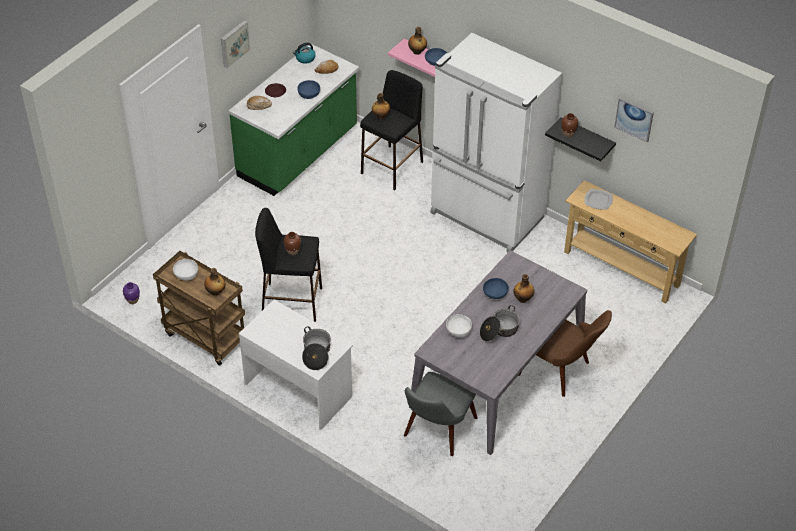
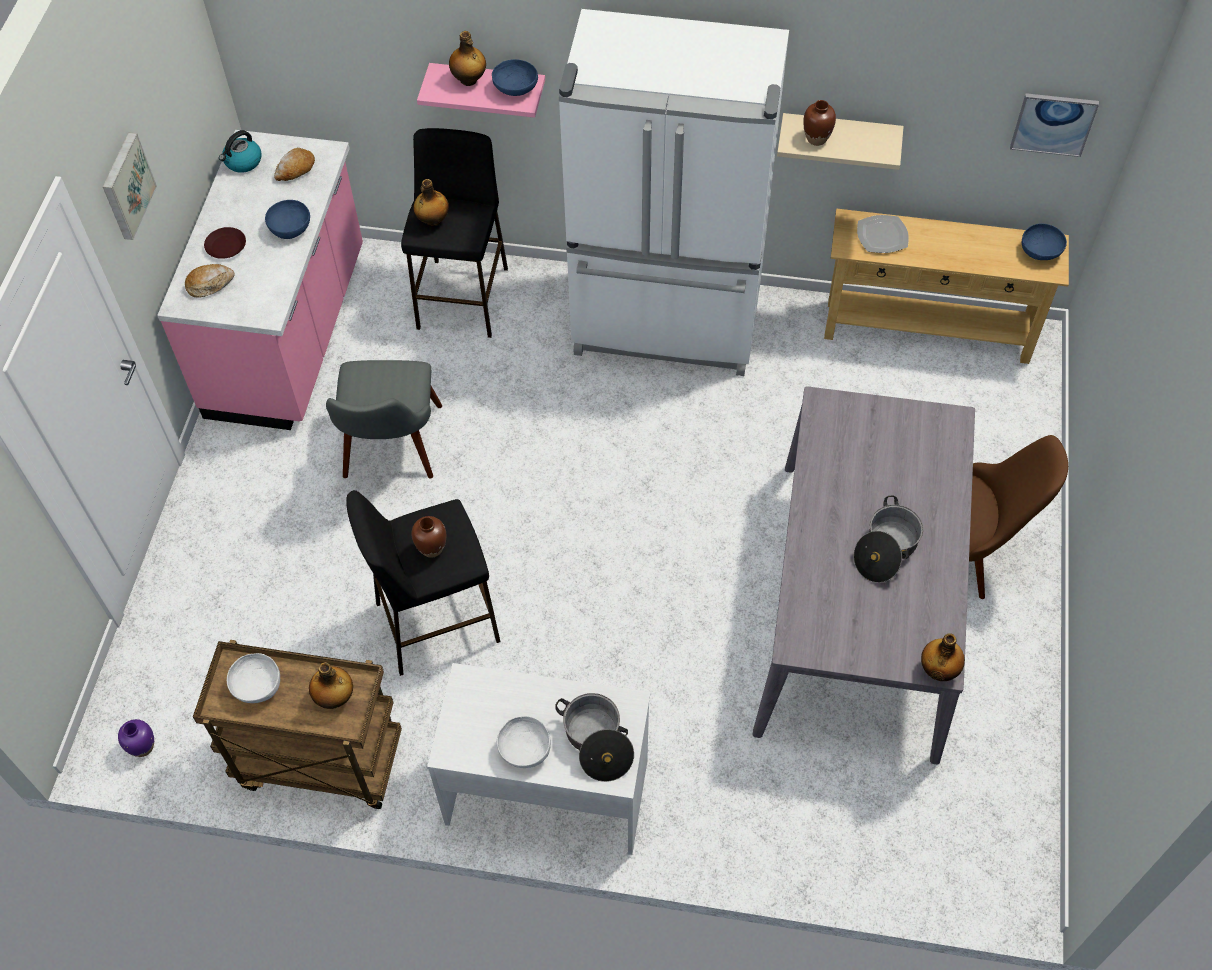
camera: 25 degrees left, 10 degrees up
(298, 153) = (289, 333): green counter -> pink counter
(435, 433) = (827, 765): grey chair -> grey chair (390, 454)
(458, 331) = (818, 582): white bowl -> white bowl (524, 749)
(495, 294) = (834, 482): blue bowl -> blue bowl (1040, 252)
(523, 299) = (885, 470): bottle -> bottle (939, 670)
(586, 139) = (840, 136): black shelf -> beige shelf
(634, 119) = (945, 72): picture -> picture (1053, 123)

